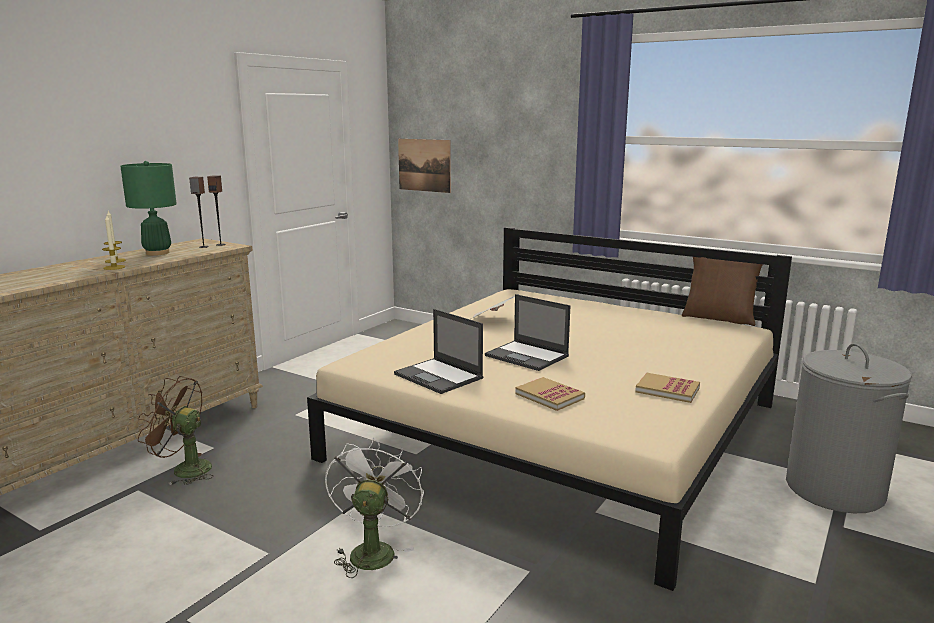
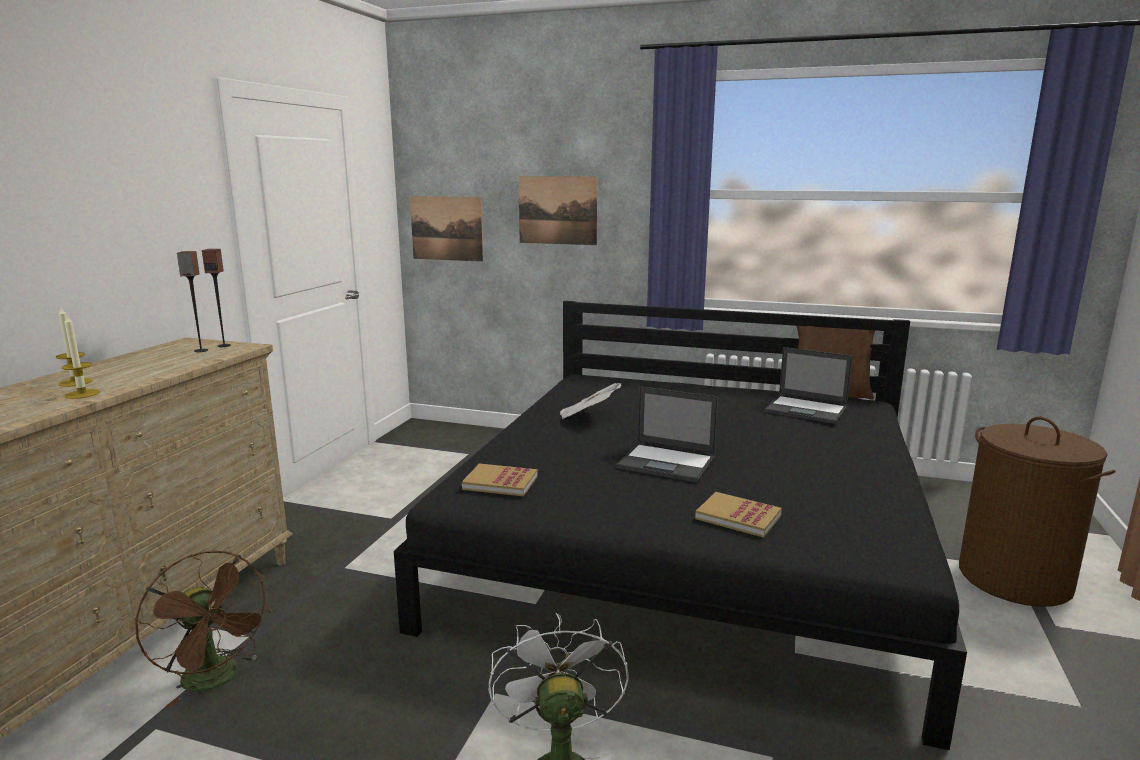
camera: 15 degrees left, 0 degrees up
(157, 253) = (136, 365): green table lamp -> none
(184, 469) = (217, 680): brown fan -> brown fan turned 135 degrees counterclockwise
(439, 376) = (582, 504): laptop -> laptop (807, 410)
(507, 152) = (557, 210): none -> picture
(561, 430) = (690, 545): beige bed -> black bed
(667, 390) = (860, 492): book -> book (500, 483)
(835, 489) = (1015, 579): grey laundry basket -> brown laundry basket

